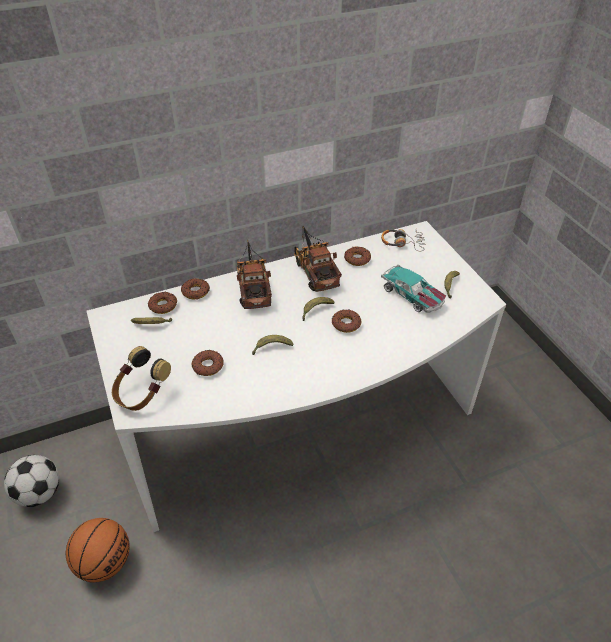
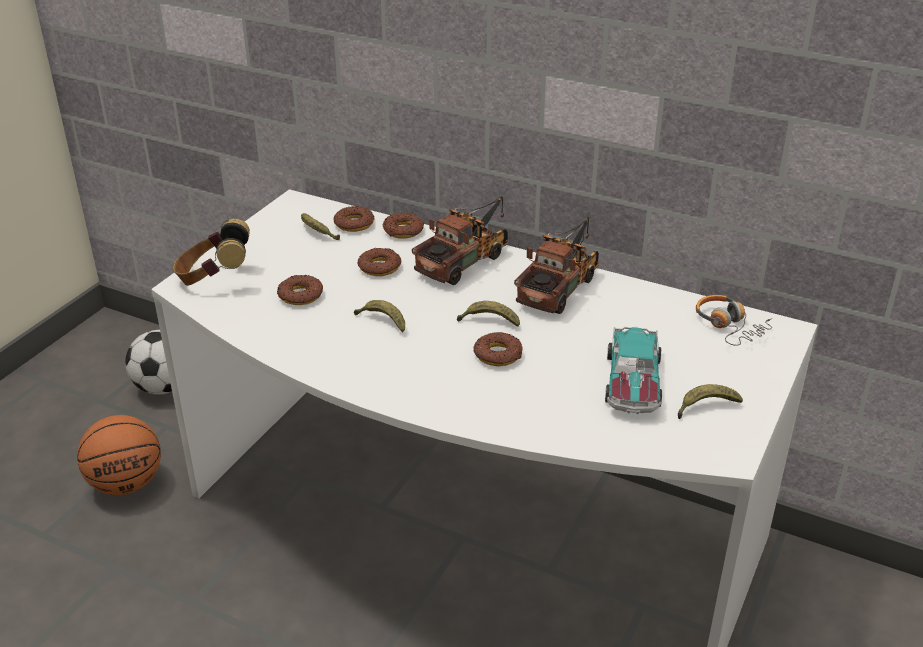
camera: 50 degrees right, 10 degrees down
(357, 259) = (634, 306): donut -> donut (379, 267)

